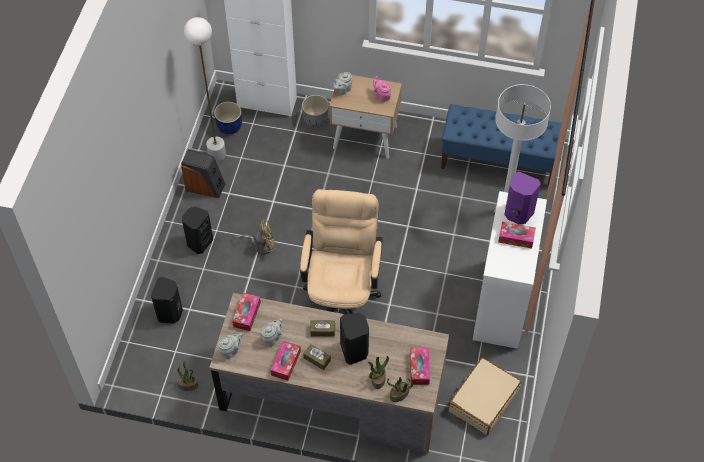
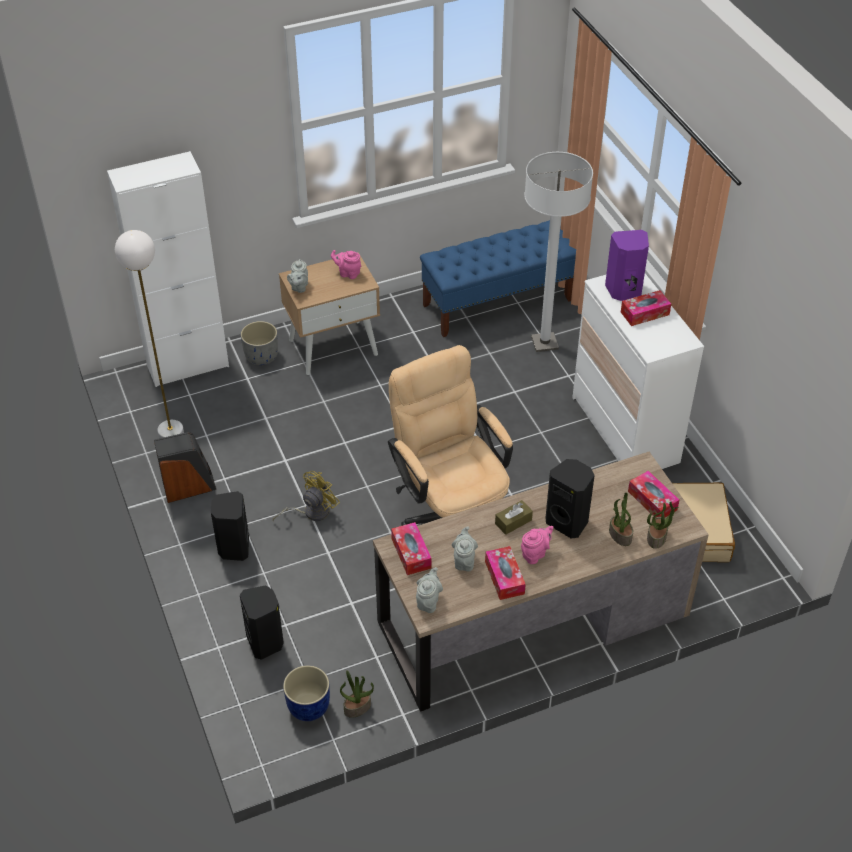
camera: 35 degrees left, 10 degrees down
(229, 126) = (163, 411): blue planter -> blue planter (308, 706)
(317, 359) = (535, 554): brown tissue box -> pink teapot

